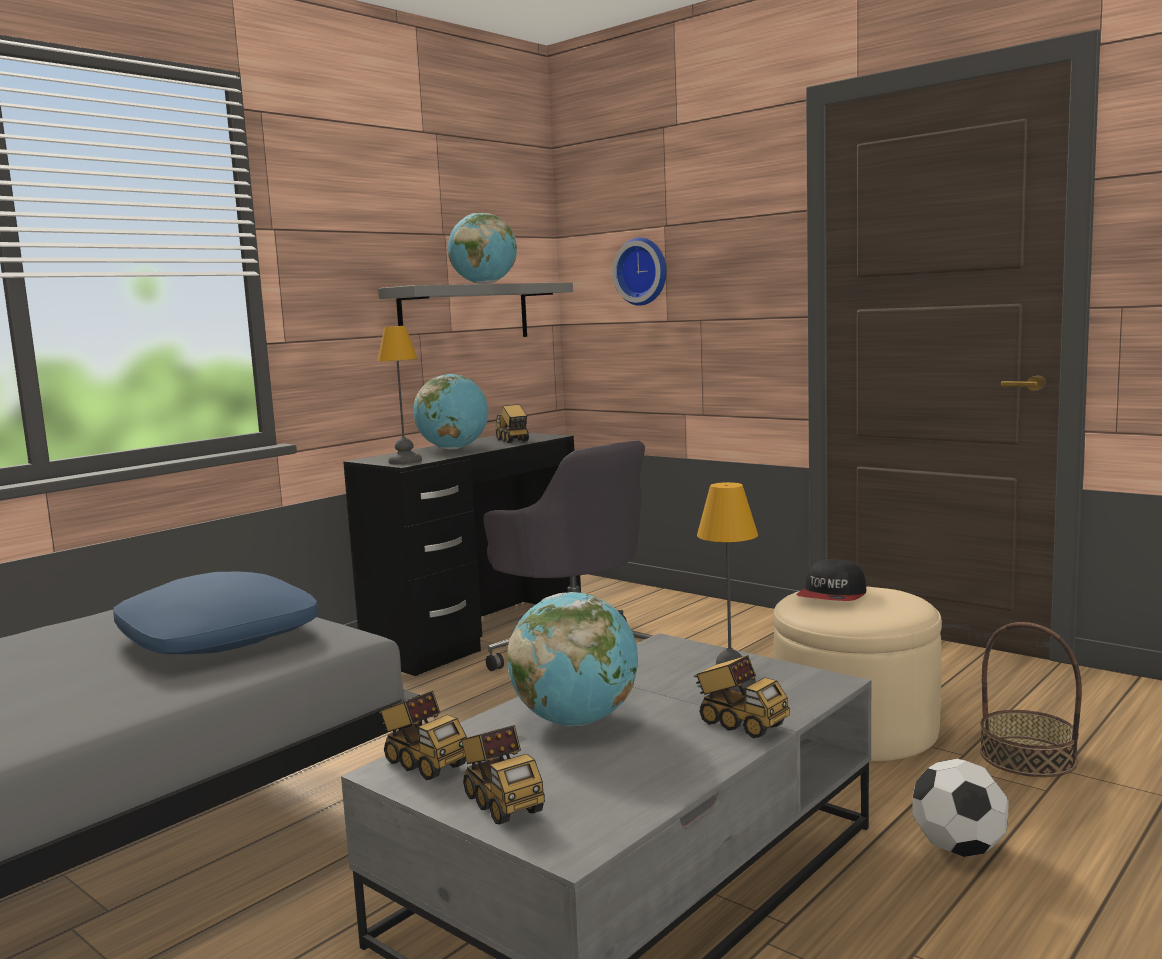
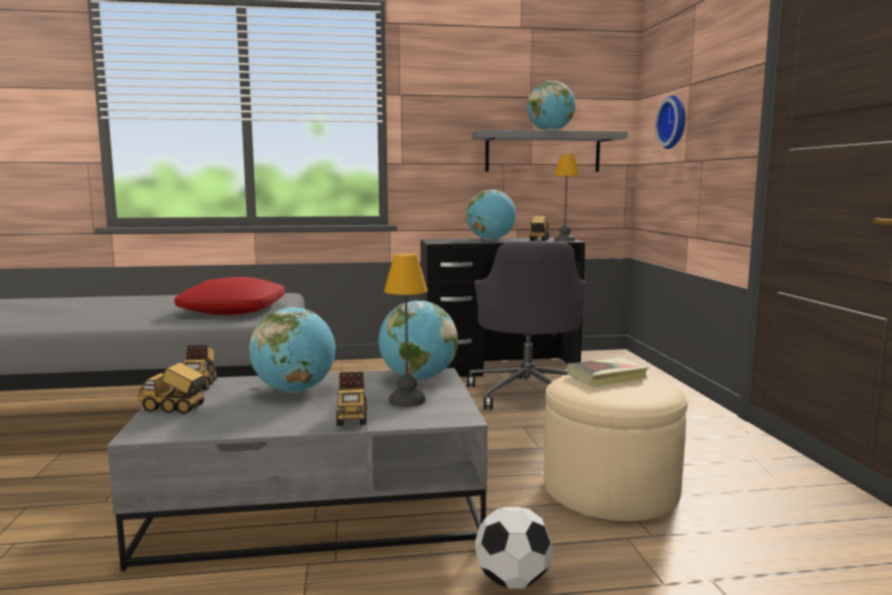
camera: 40 degrees right, 0 degrees up
(217, 638) = (232, 310): blue pillow -> red pillow
(406, 461) = (442, 242): table lamp -> table lamp (565, 240)
(502, 803) = (175, 408): toy truck -> toy truck turned 90 degrees clockwise
(665, 658) = (417, 379): none -> globe
(833, 596) = (607, 377): cap -> book
(1028, 757) = (701, 559): basket -> none

